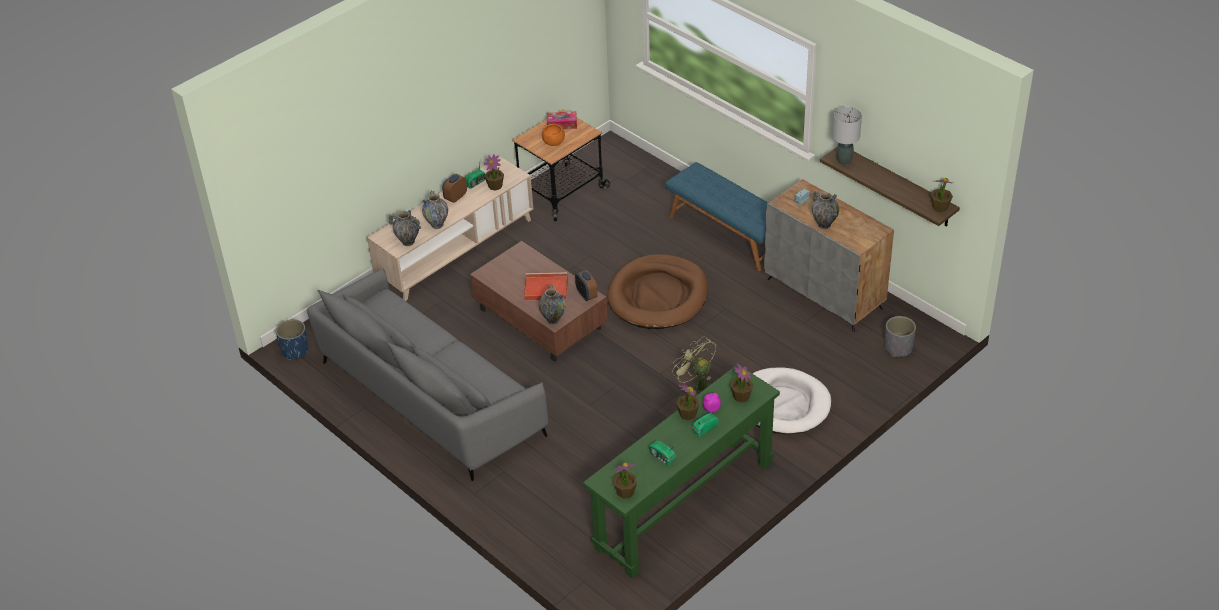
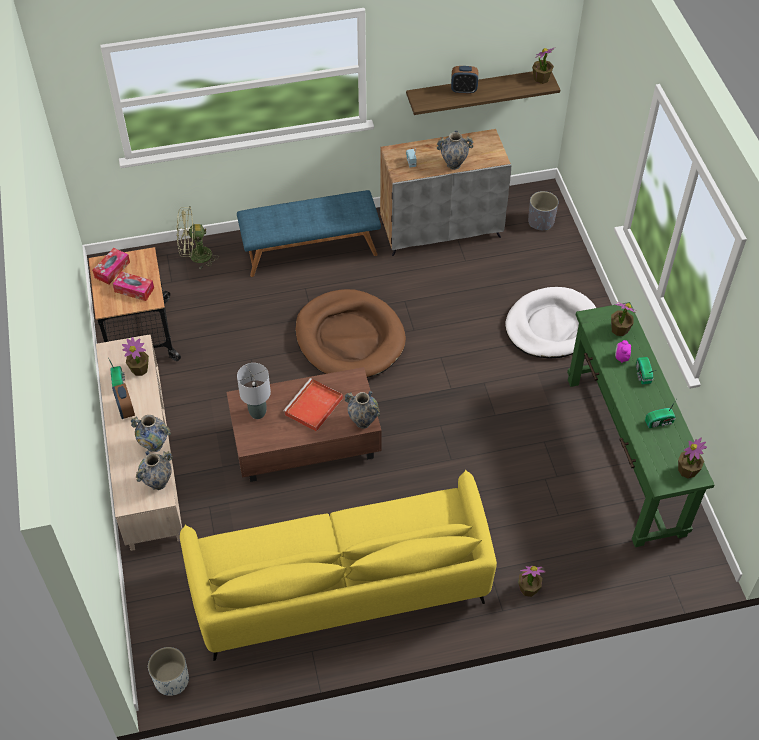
camera: 60 degrees left, 10 degrees up
(295, 351) = (172, 680): blue planter -> white planter
(428, 397) = (341, 587): grey sofa -> yellow sofa
(553, 143) = (134, 290): orange bowl -> tissue box
(586, 295) = (349, 380): alarm clock -> alarm clock (463, 90)
(687, 414) = (616, 377): potted plant -> potted plant (528, 589)
(696, 389) = (489, 373): green fan -> green fan (195, 256)
(844, 160) = (430, 99): grey table lamp -> grey table lamp (257, 413)

